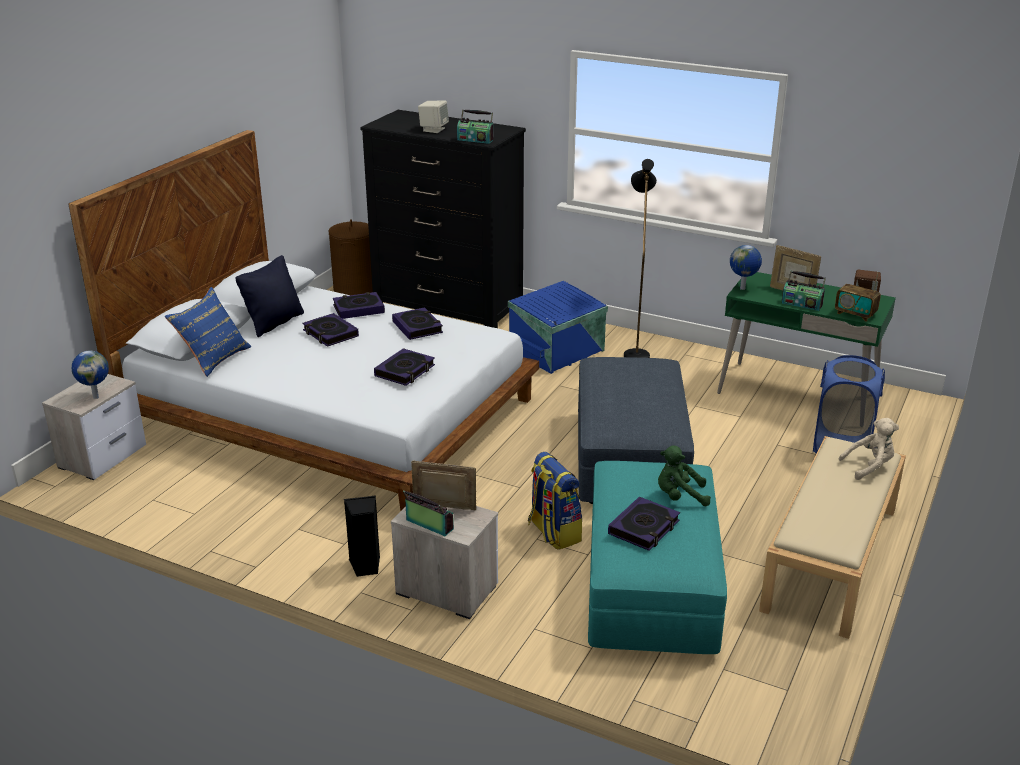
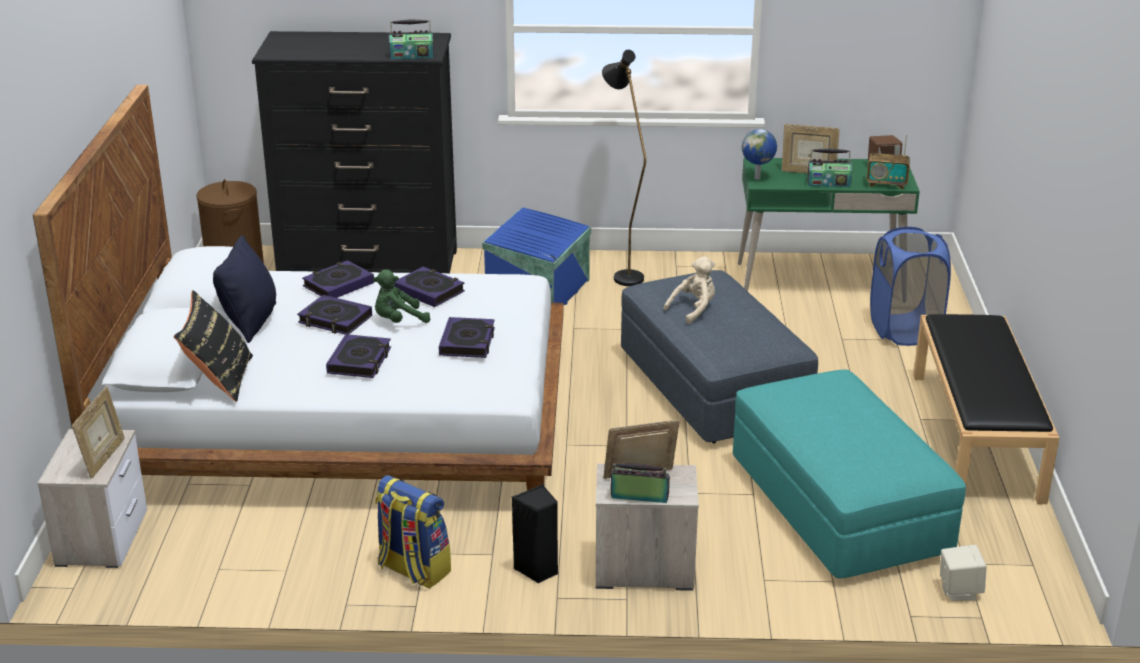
camera: 25 degrees left, 0 degrees up
(96, 397) = (104, 459): globe -> picture frame
(213, 358) = (219, 379): blue pillow -> black pillow
(433, 129) = (347, 50): beige speaker -> beige speaker (959, 591)
(553, 532) = (701, 482): backpack -> backpack (412, 570)
(644, 528) = (848, 442): book -> book (360, 361)
(679, 497) = (852, 404): green plush toy -> green plush toy (398, 321)
(831, 559) = (977, 436): beige bench -> black bench
(869, 467) = (990, 334): beige plush toy -> beige plush toy (694, 310)

